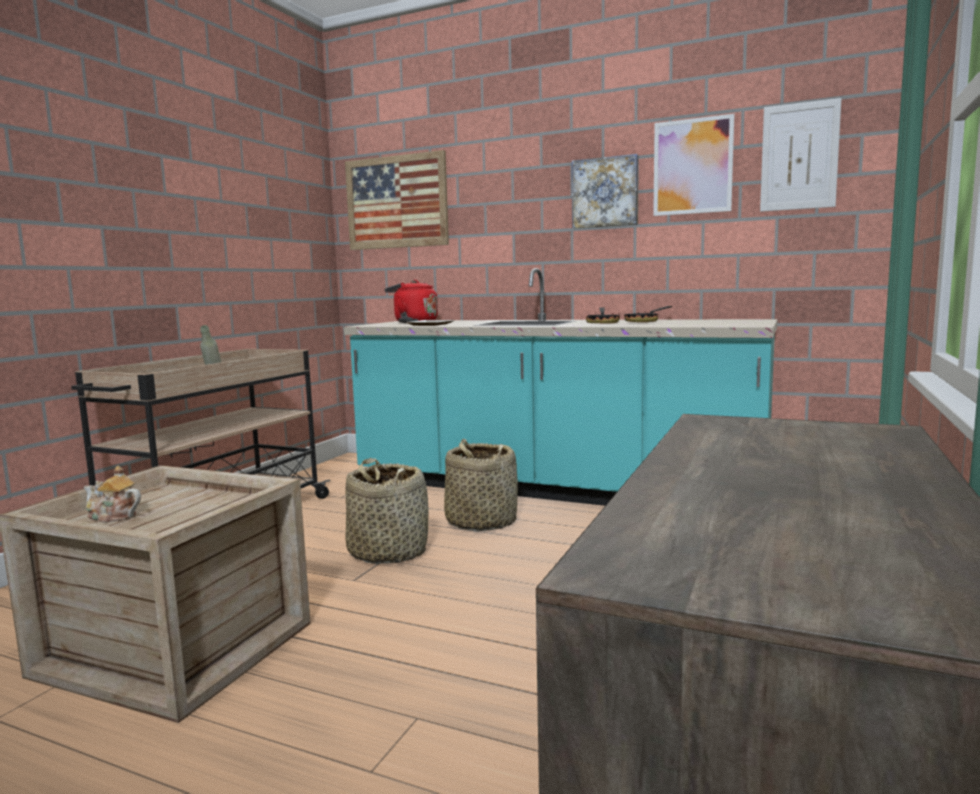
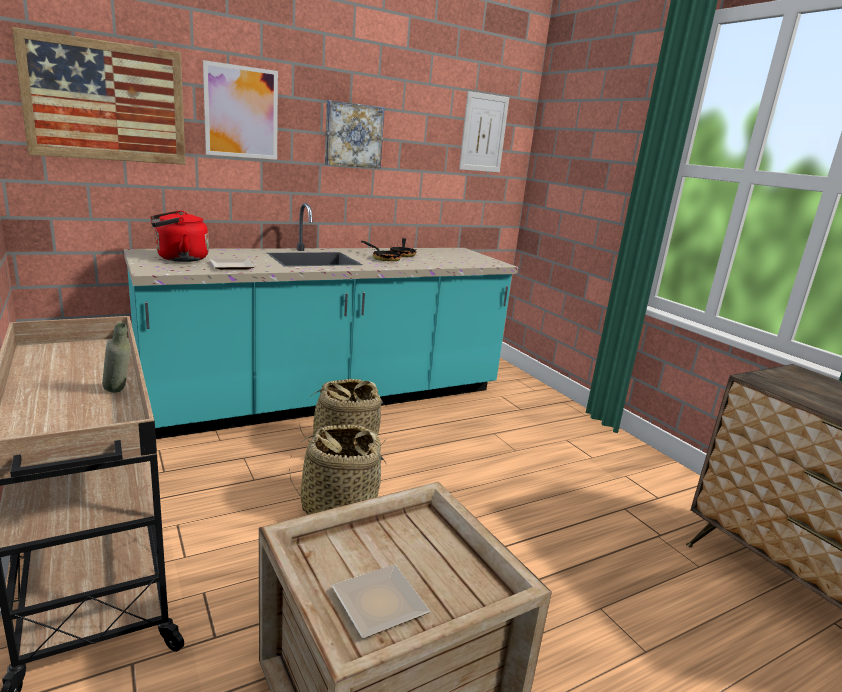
camera: 55 degrees left, 10 degrees up
(112, 516) = (383, 604): teapot -> plate
(692, 166) = (419, 126): picture -> picture (241, 112)

